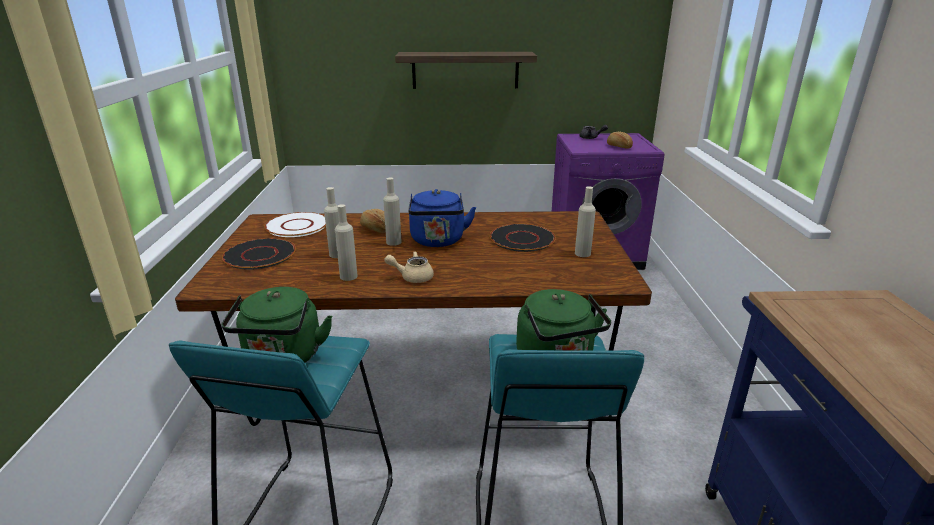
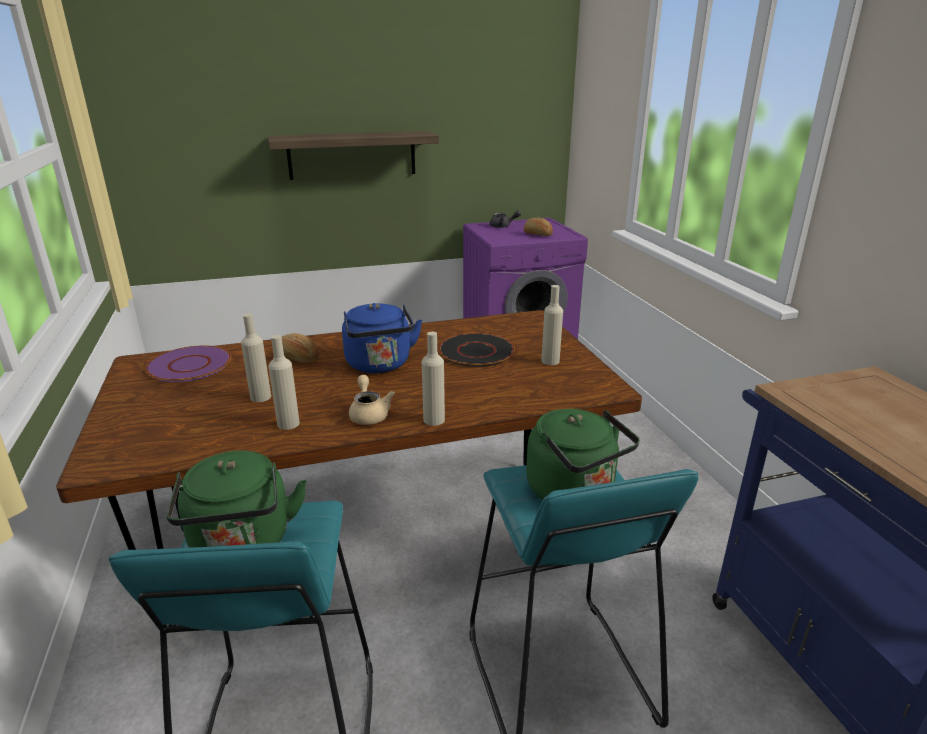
camera: 15 degrees left, 0 degrees up
(259, 255) = (154, 410): black plate -> none
(297, 226) = (189, 365): white plate -> purple plate
(393, 242) = (326, 372): beige bottle -> beige bottle (434, 420)
(412, 277) = (369, 414): beige teapot -> beige teapot turned 90 degrees clockwise

